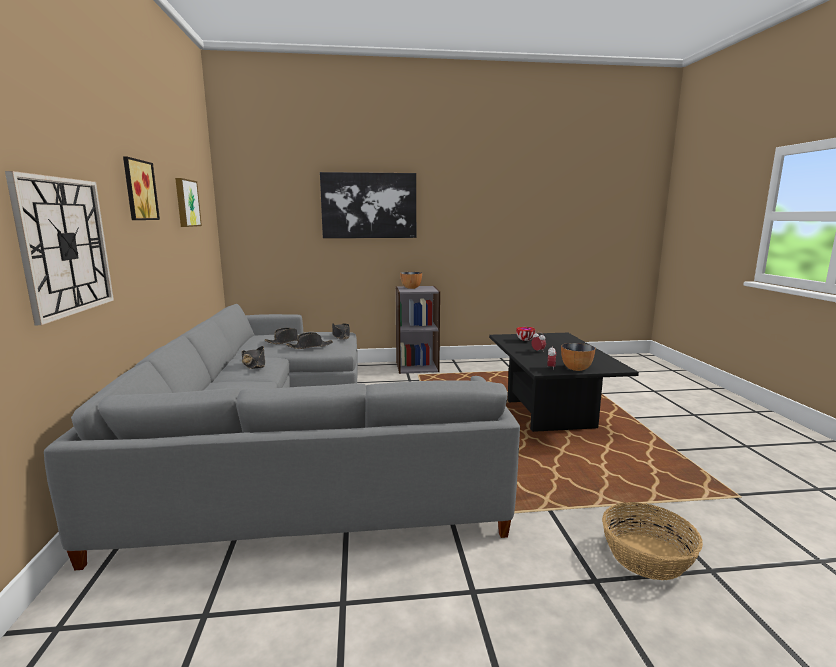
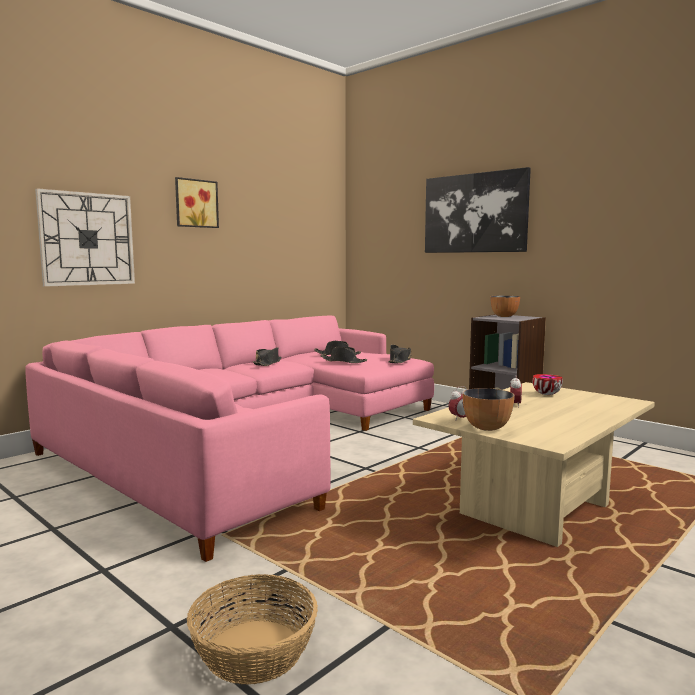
camera: 50 degrees right, 5 degrees down
(186, 203) = (279, 216): picture -> none
(281, 440) = (250, 436): grey sofa -> pink sofa
(549, 414) = (535, 510): black coffee table -> beige coffee table

